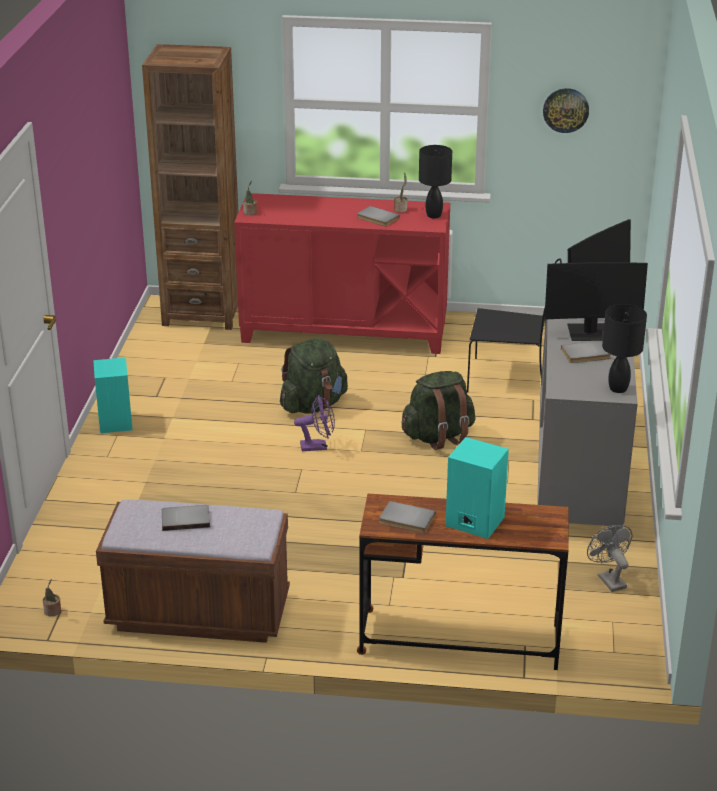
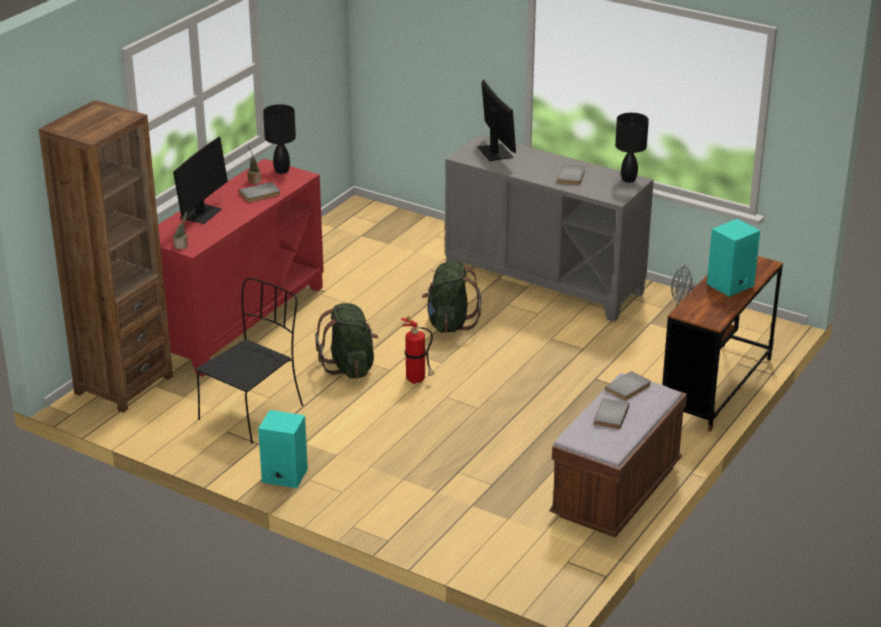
camera: 65 degrees left, 0 degrees up
(53, 611) = (567, 566): potted plant -> none
(318, 446) = (418, 380): purple fan -> fire extinguisher
(406, 520) = (713, 309): grey book -> grey book (629, 388)
(511, 379) = (392, 269): black chair -> black chair (253, 411)
(566, 110) = (302, 37): wall clock -> none
(590, 333) = (542, 167): monitor -> monitor (201, 214)

